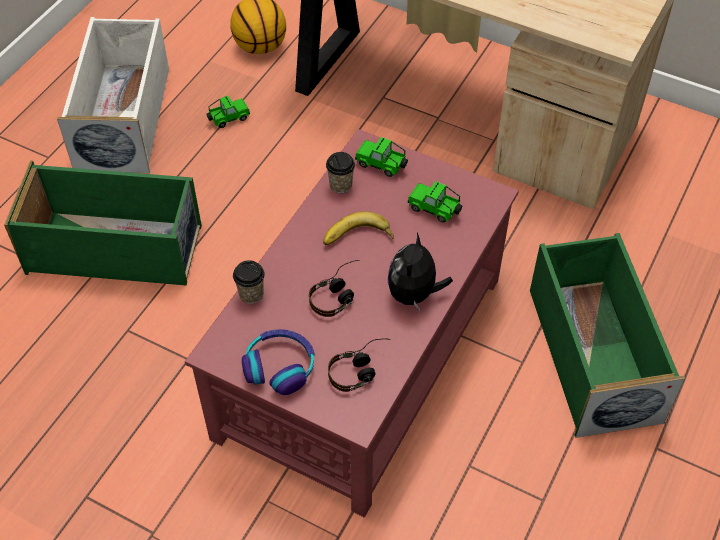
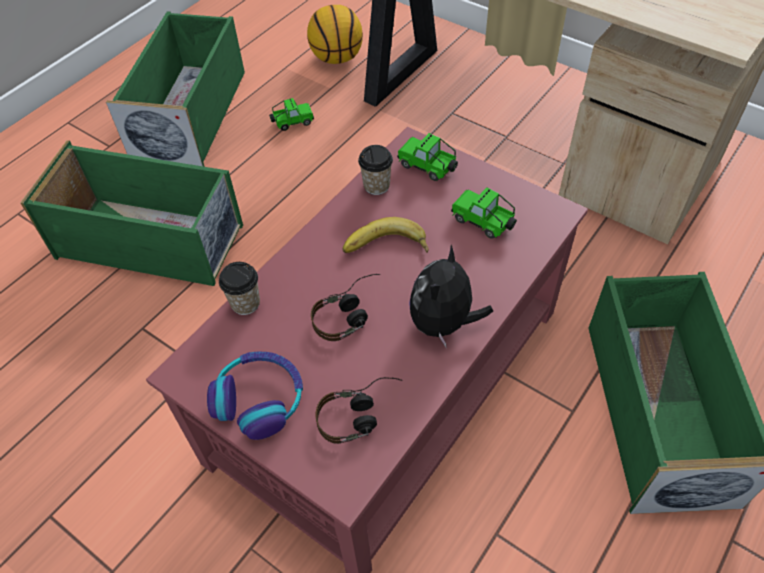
camera: 10 degrees right, 0 degrees up
(124, 117) = (191, 114): white storage box -> green storage box

